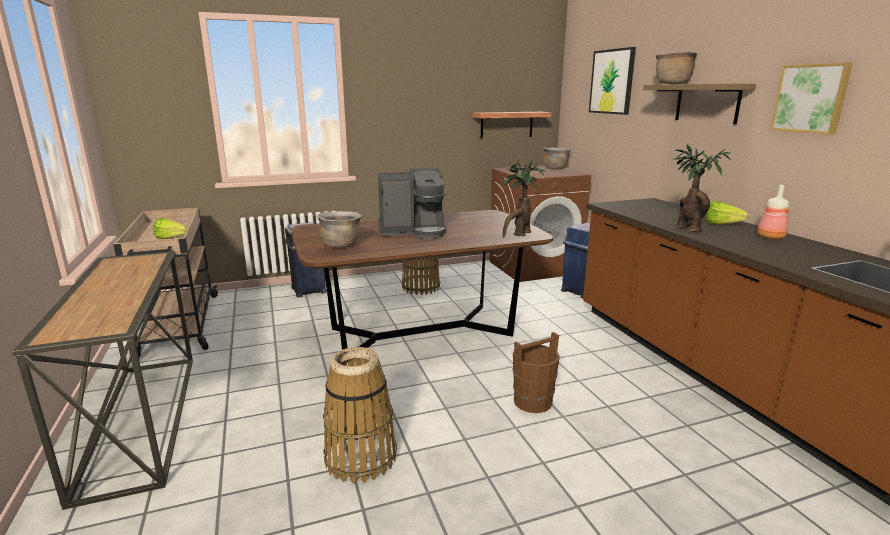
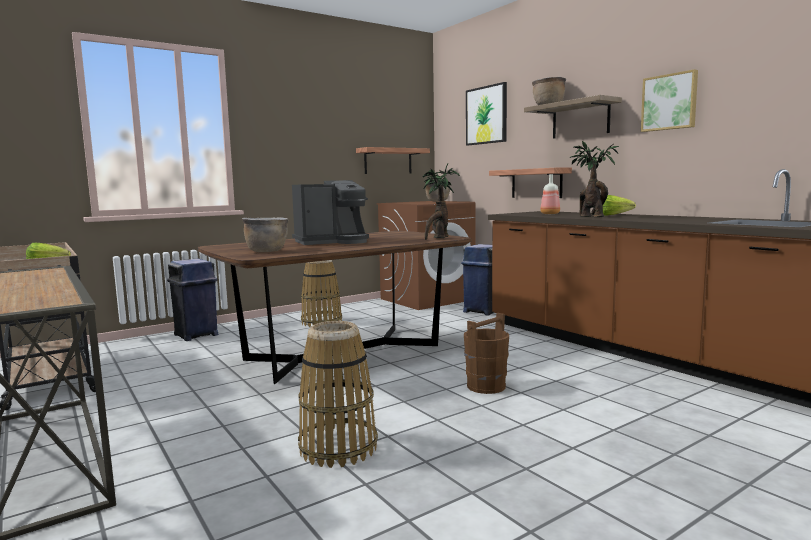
camera: 15 degrees left, 10 degrees down
(653, 166) = (536, 183): none -> shelf
(770, 237) = (659, 217): bottle -> bottle (550, 214)

